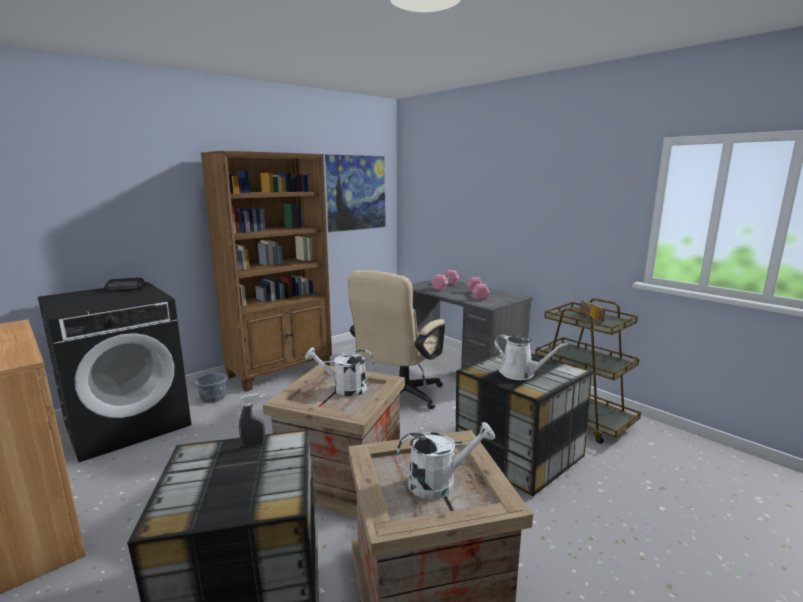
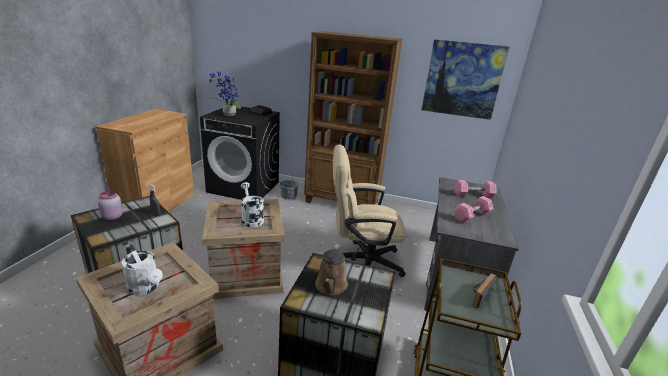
camera: 55 degrees right, 10 degrees up
(88, 303) = (228, 115): none -> potted plant
(212, 488) = (111, 217): none -> pink jar
(520, 374) = (331, 286): white watering can -> brown watering can

